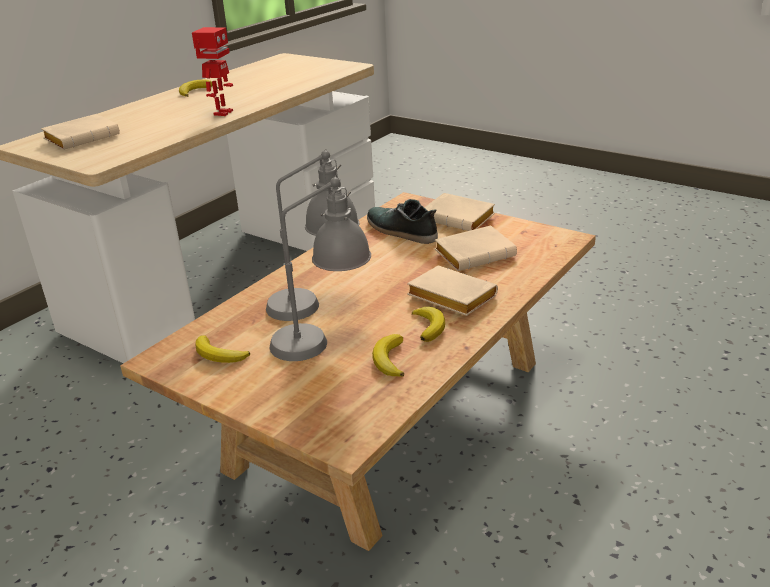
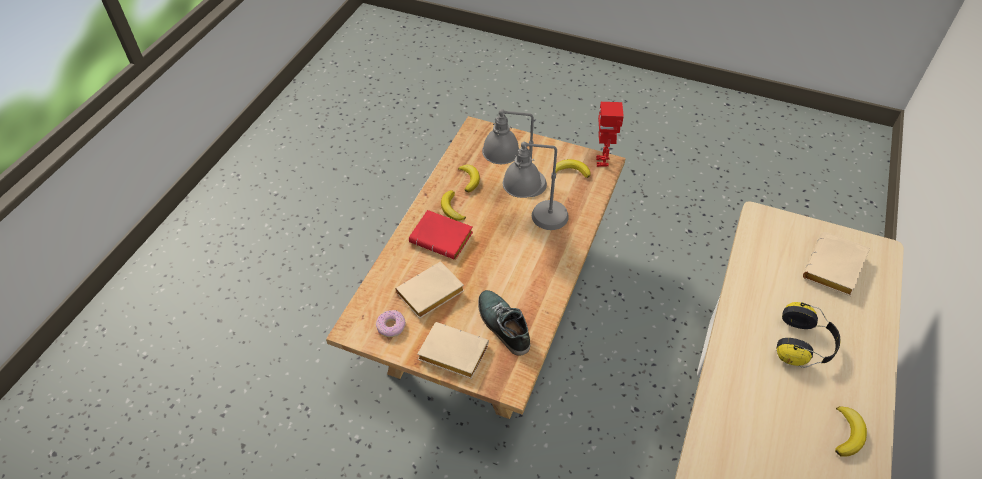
camera: 165 degrees right, 20 degrees up
(171, 113) = (804, 345): none -> headphones
(222, 113) = (741, 350): toy robot -> toy robot (603, 161)
(400, 230) = (502, 325): shoe -> shoe turned 150 degrees counterclockwise
(448, 297) = (443, 238): beige book -> red book
(522, 237) = (391, 326): none -> donut

